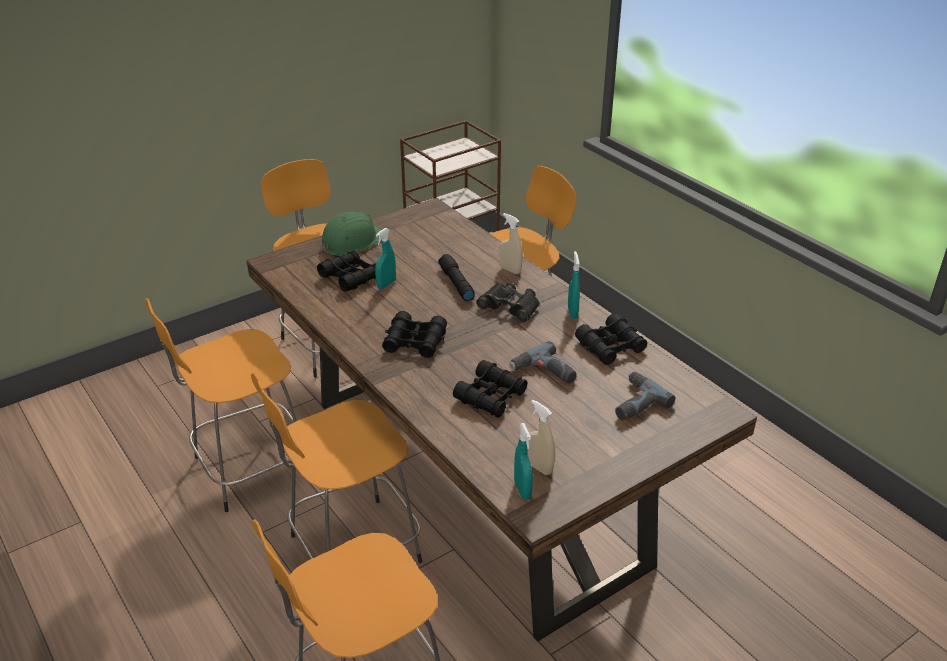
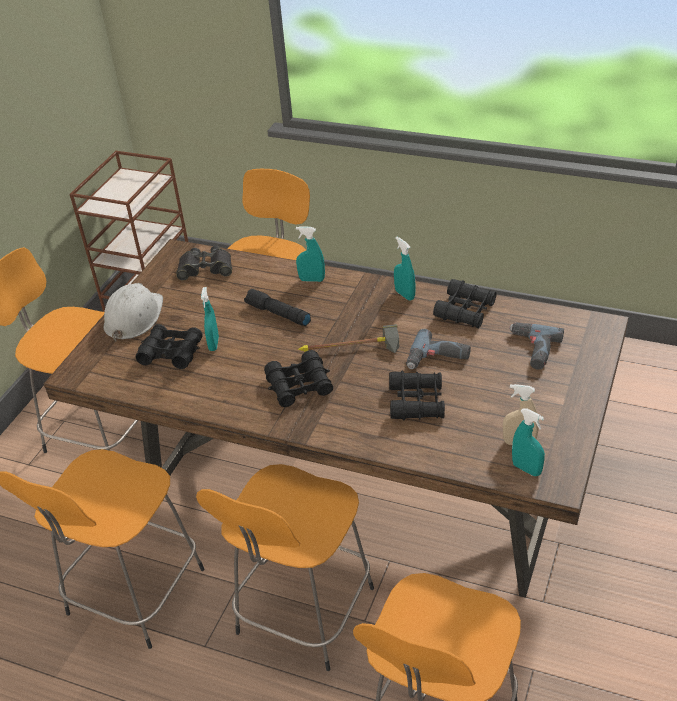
camera: 30 degrees left, 5 degrees up
(351, 242) = (133, 317): green hard hat -> white hard hat
(479, 335) = (349, 352): none -> hammer
(510, 270) = (312, 280): beige spray bottle -> turquoise spray bottle
(510, 306) = (347, 314): black binoculars -> black binoculars (205, 268)

